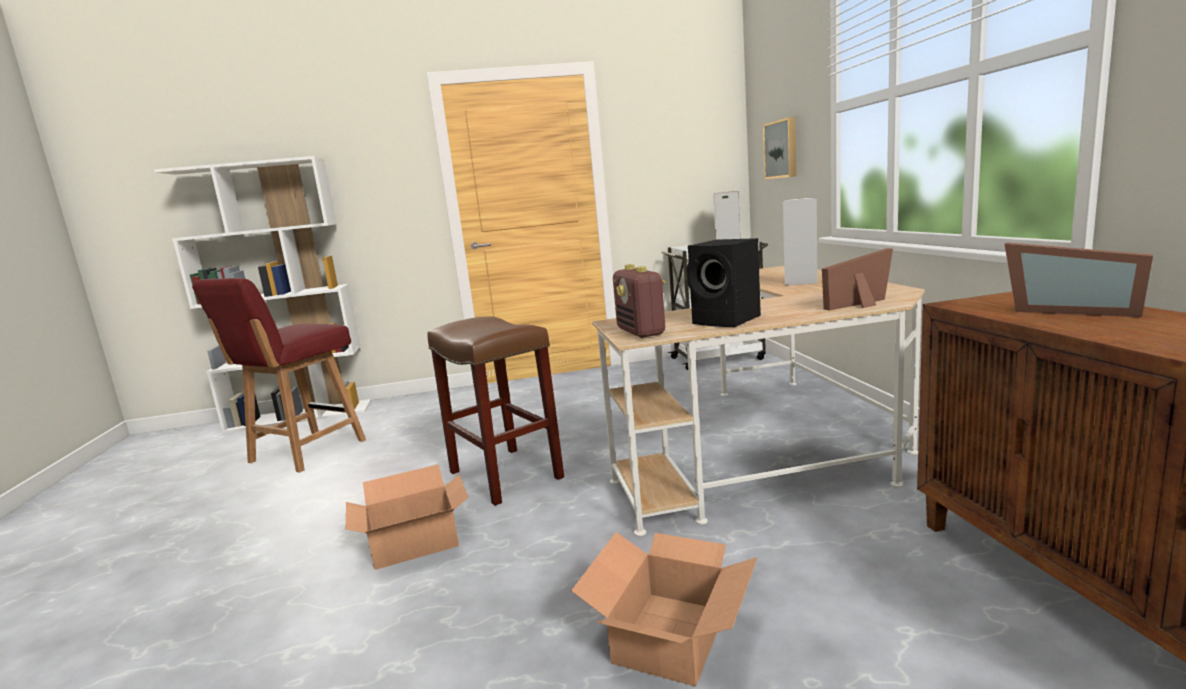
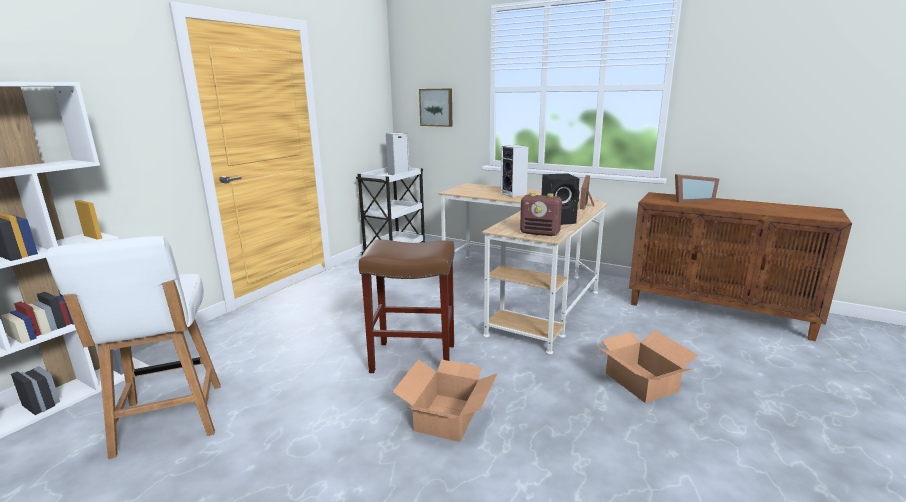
camera: 50 degrees left, 5 degrees up
(305, 452) = (169, 420): red chair -> white chair

